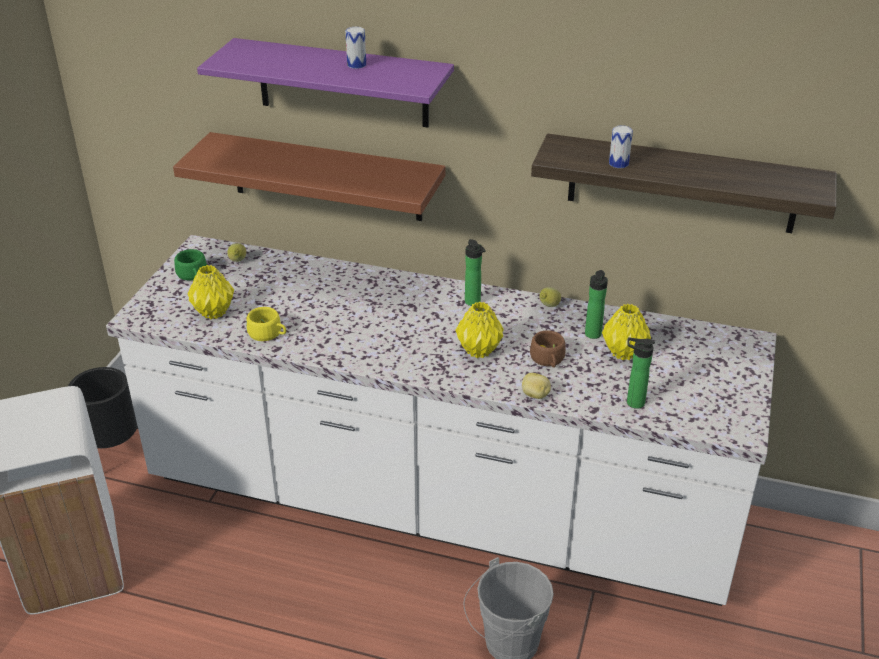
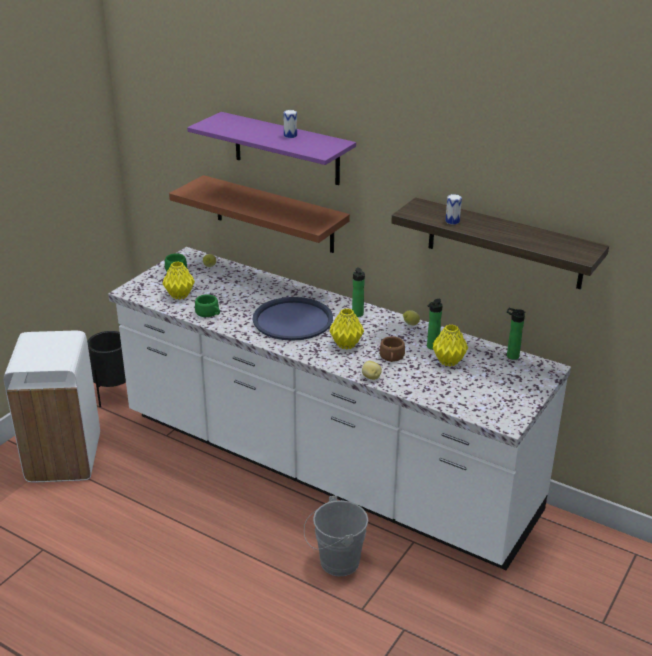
camera: 15 degrees right, 5 degrees down
(268, 334) = (209, 313): yellow cup -> green cup
(389, 325) = (292, 320): none -> blue tray
(632, 402) = (437, 392): bottle -> bottle (510, 356)

